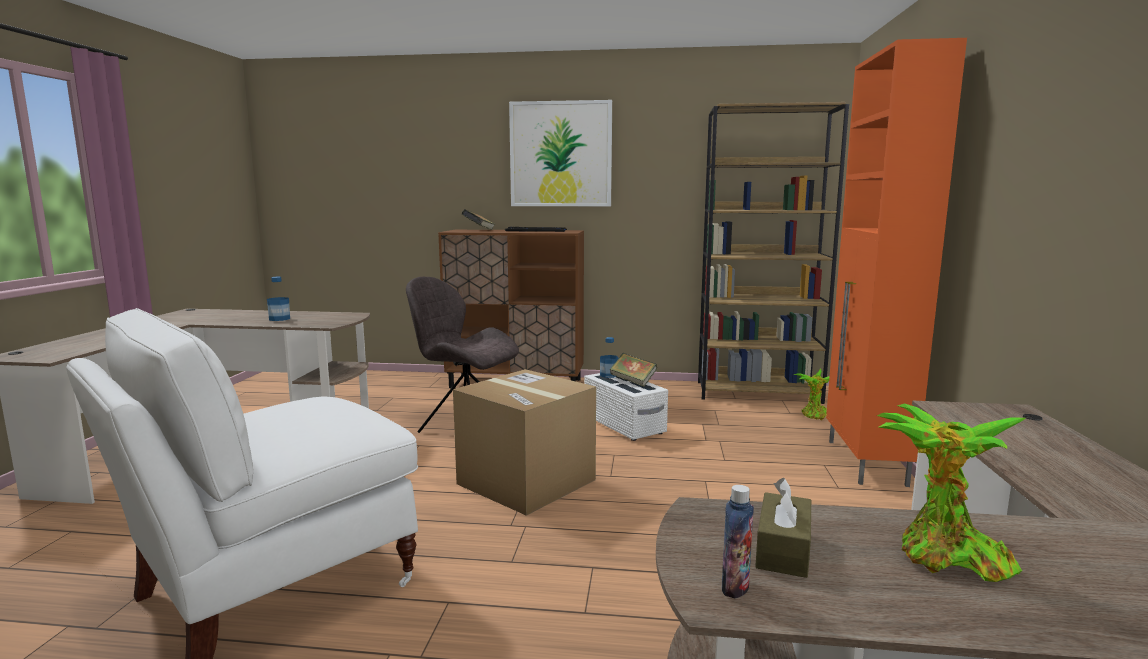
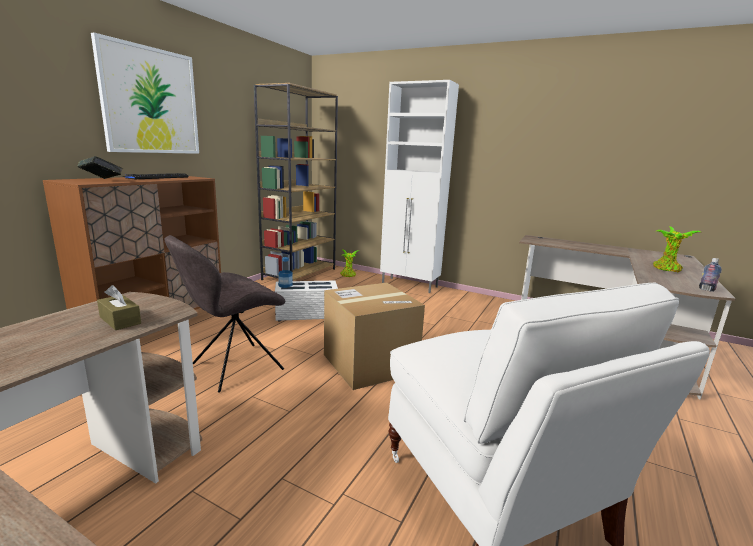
camera: 70 degrees left, 5 degrees up
(279, 319) = (63, 336): bottle -> none
(633, 381) = (309, 283): book -> none
(783, 550) = (675, 280): brown tissue box -> brown tissue box (120, 320)
(865, 463) = (410, 285): orange cabinet -> white cabinet

